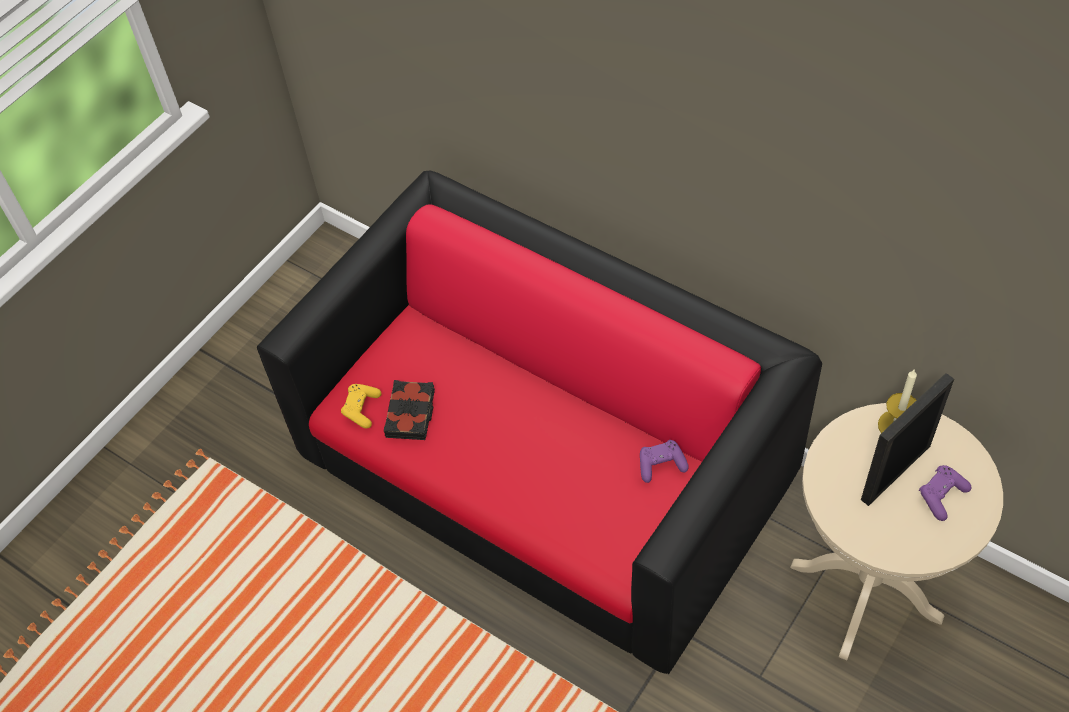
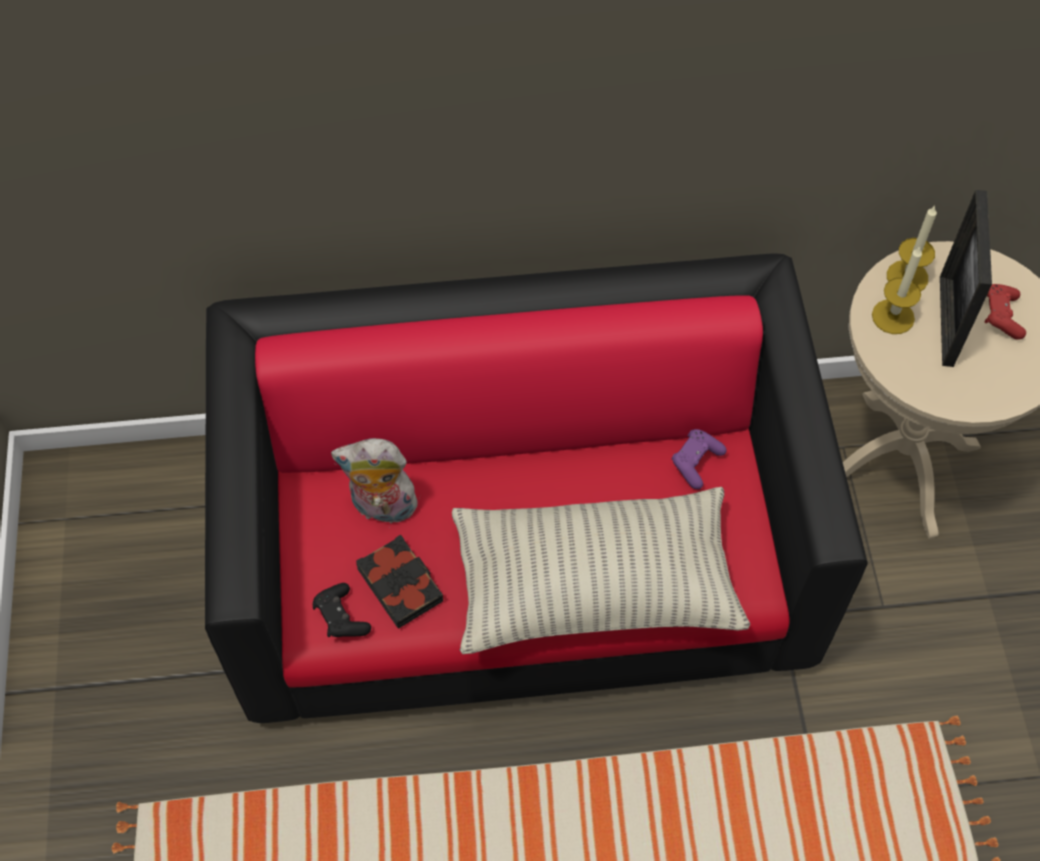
camera: 45 degrees left, 5 degrees up
(361, 409) = (341, 618): yellow game controller -> black game controller
(443, 362) = (381, 508): none -> plush toy
(523, 495) = (595, 585): none -> pillow
(857, 445) = (893, 316): none -> candle
(941, 496) = (1000, 317): purple game controller -> red game controller

